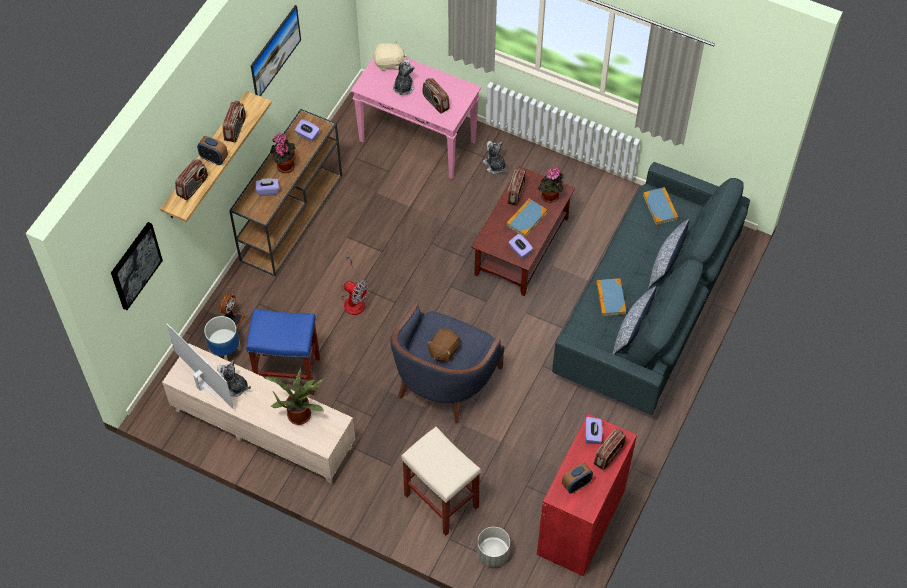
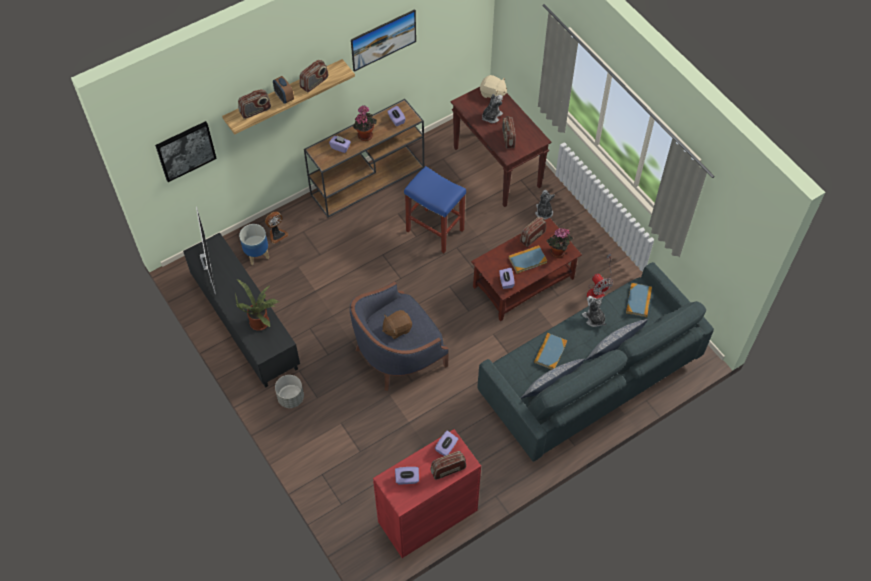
camera: 30 degrees right, 0 degrees up
(234, 386) = (229, 279): plush toy -> plush toy (594, 318)
(263, 429) = (245, 323): beige tv stand -> black tv stand
(289, 373) = (290, 292): blue stool -> blue stool (436, 230)
(353, 299) = (372, 261): fan -> fan (597, 291)
(418, 141) = (497, 168): pink console table -> brown console table
(442, 501) = (335, 443): beige stool -> none
(492, 553) = (346, 503): grey planter -> grey planter (290, 398)
(576, 484) = (407, 479): alarm clock -> purple tissue box

